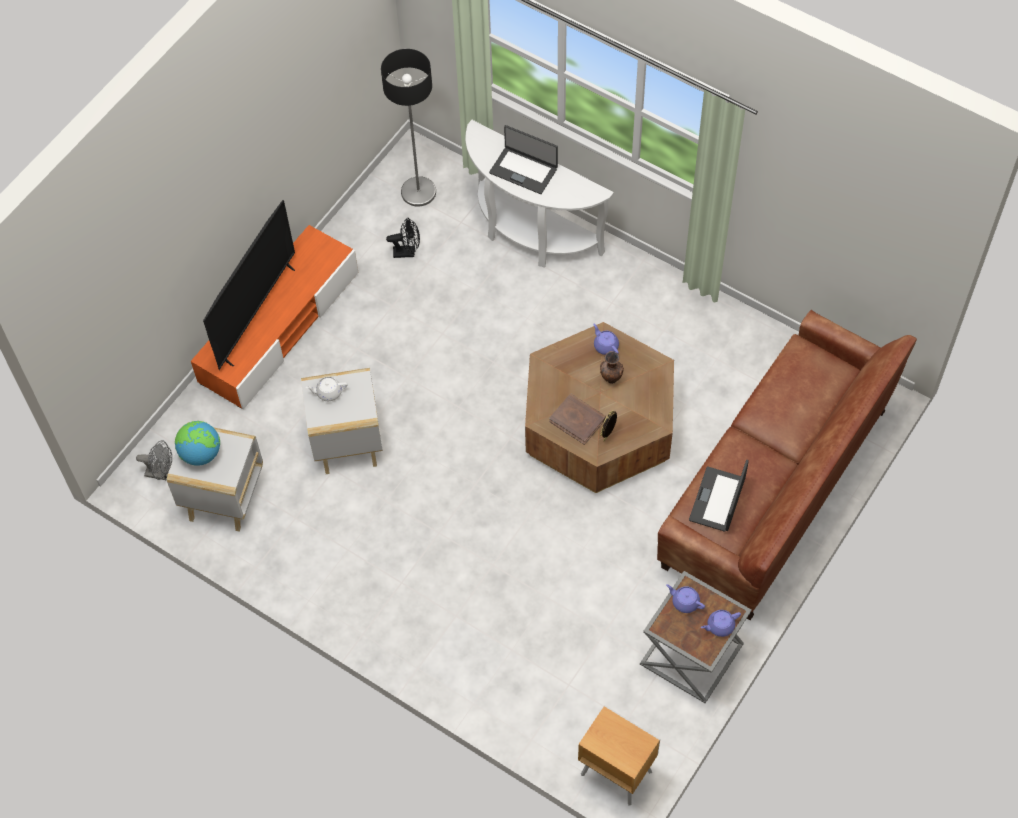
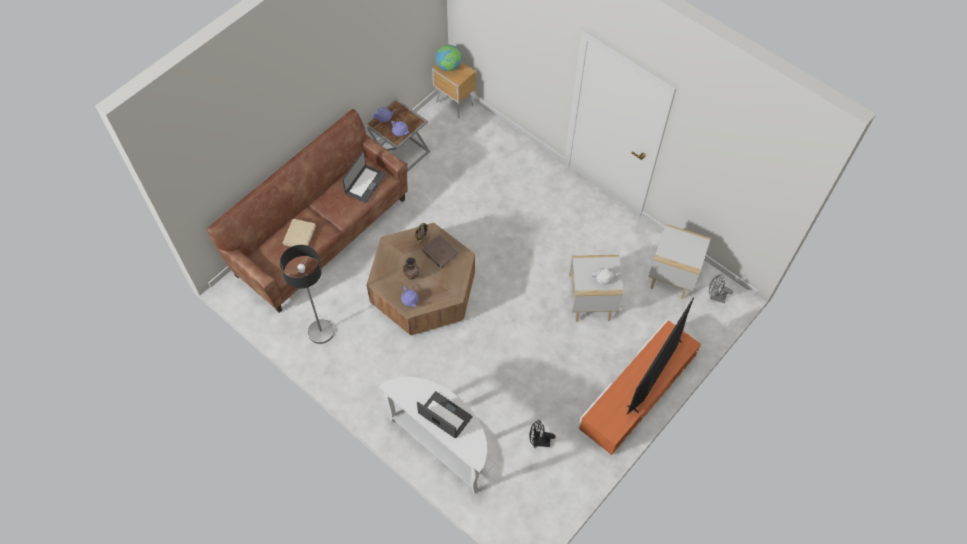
camera: 175 degrees left, 0 degrees up
(201, 453) = (689, 249): globe -> globe (449, 67)
(419, 192) = (525, 496): floor lamp -> floor lamp (321, 331)
(792, 403) = (299, 235): none -> beige book

